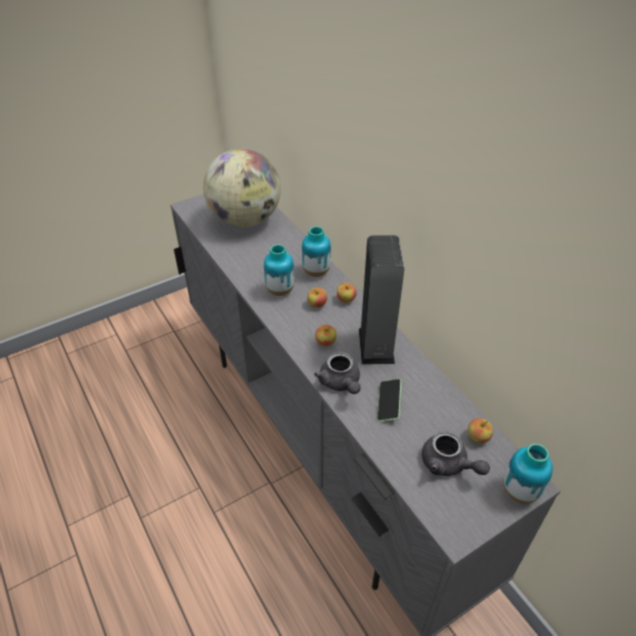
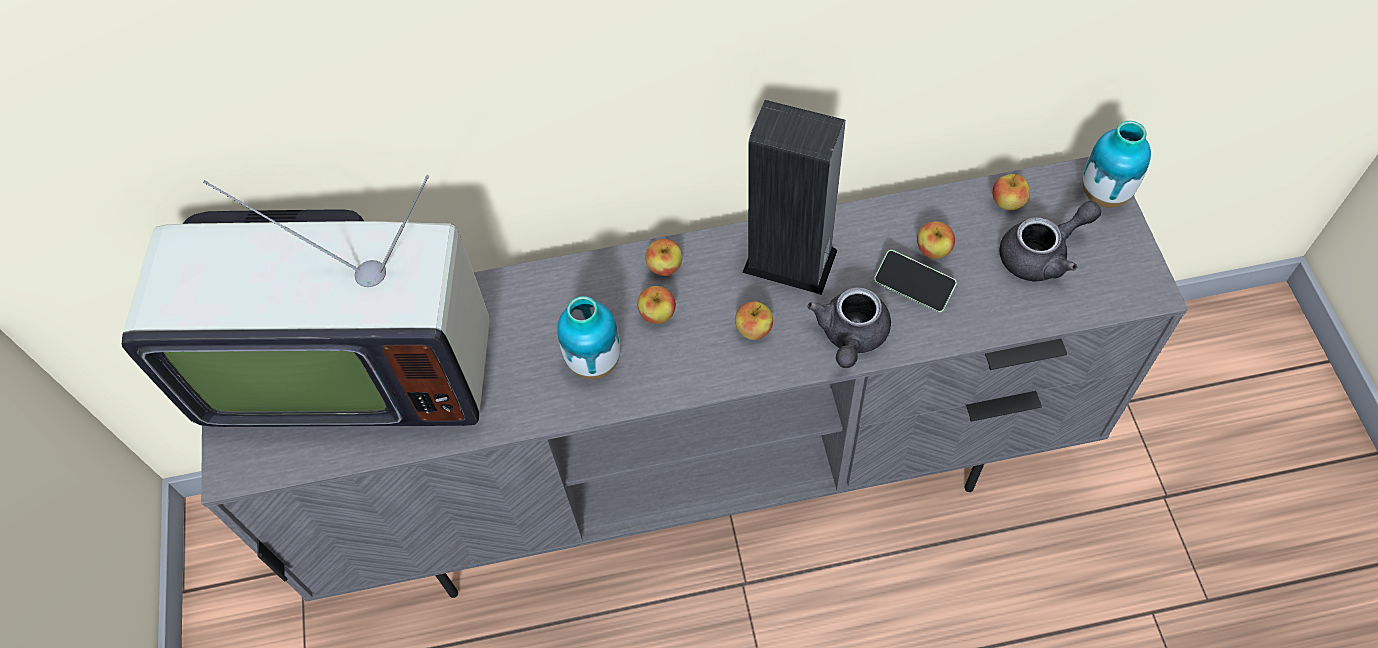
camera: 65 degrees left, 15 degrees up
(245, 220) = (348, 365): globe -> television
(316, 272) = (571, 289): vase -> none
(340, 383) = (850, 337): grey teapot -> grey teapot turned 105 degrees clockwise
(419, 407) = (933, 250): none -> apple

